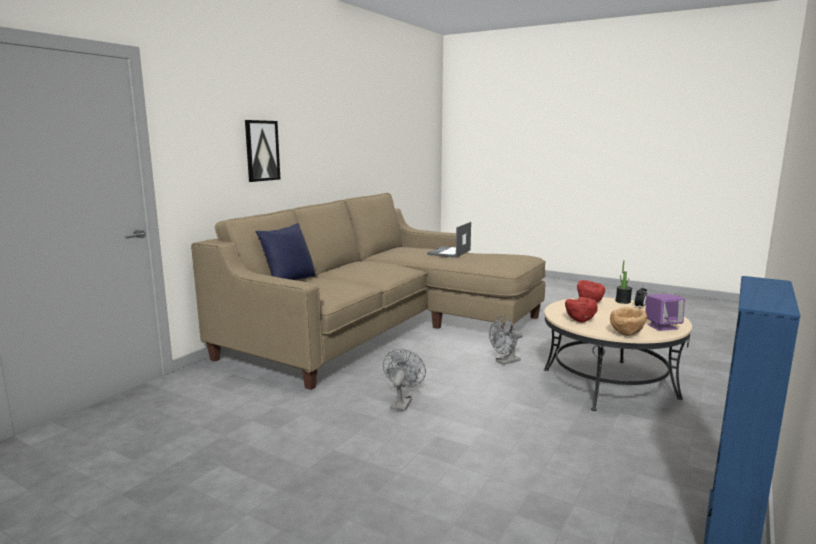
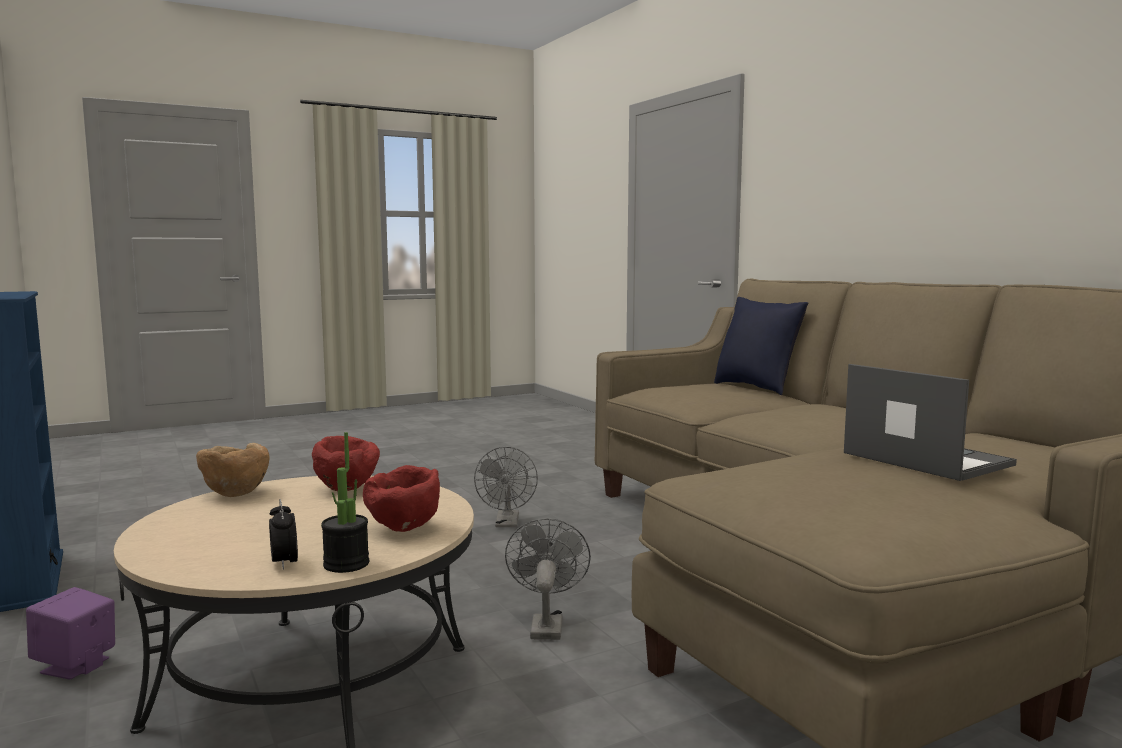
camera: 120 degrees right, 5 degrees down
(262, 150) = (884, 180): picture -> none
(402, 403) = (507, 524): grey fan -> grey fan turned 45 degrees clockwise
(662, 326) = (182, 529): purple speaker -> purple speaker (75, 666)

